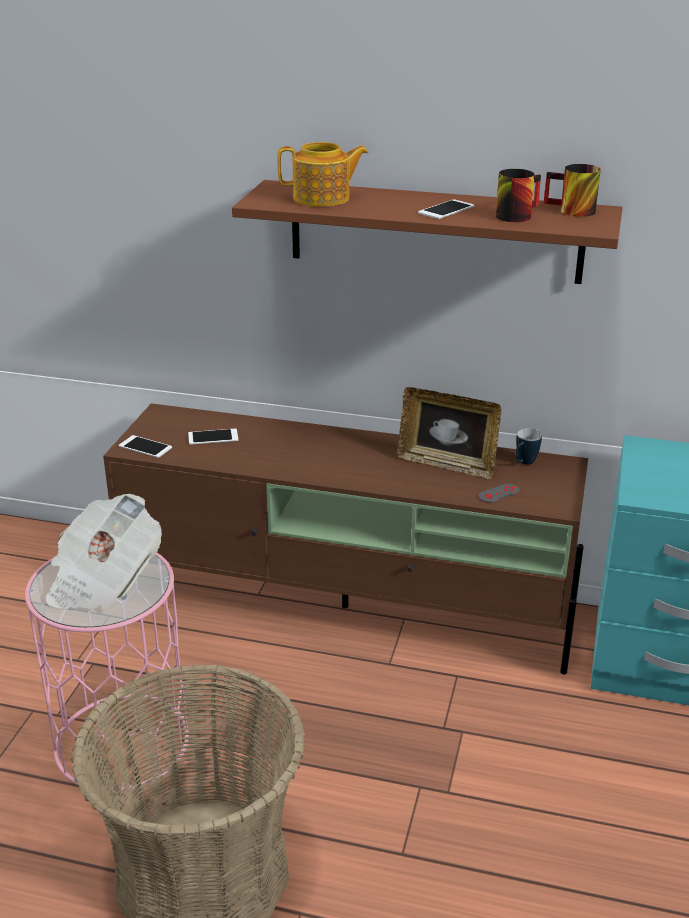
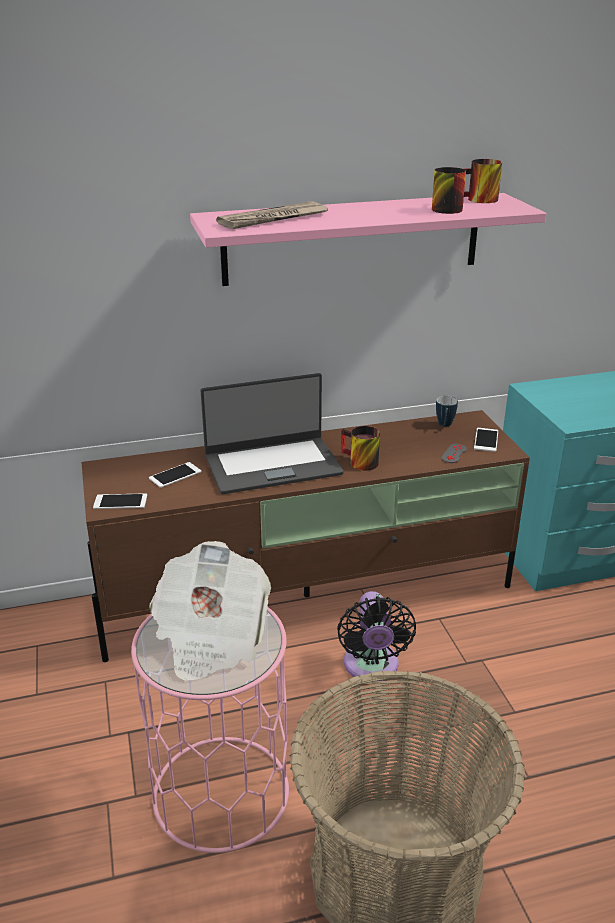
camera: 30 degrees left, 0 degrees up
(307, 452) = (272, 464): none -> laptop
(323, 198) = (273, 219): teapot -> newspaper
(345, 694) = (371, 667): none -> black fan
(390, 474) = (358, 462): none -> mug
(435, 231) = (353, 239): brown shelf -> pink shelf
(446, 210) = (388, 212): phone -> phone (486, 440)
(447, 464) = (391, 442): picture frame -> none

